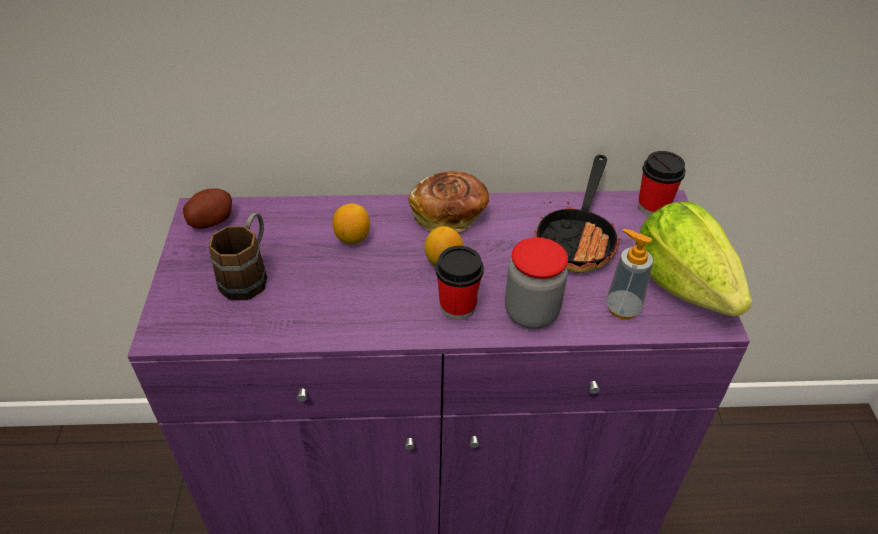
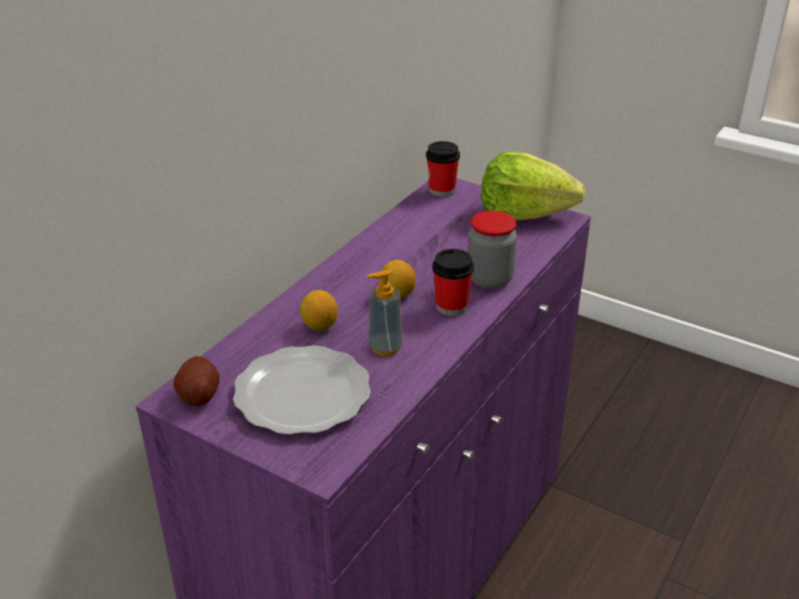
camera: 55 degrees left, 10 degrees down
(249, 275) = (302, 395): brown mug -> plate
(449, 215) = (349, 271): bread -> none
(578, 239) = (439, 231): frying pan -> none
(622, 308) = (521, 244): soap dispenser -> soap dispenser (385, 347)

